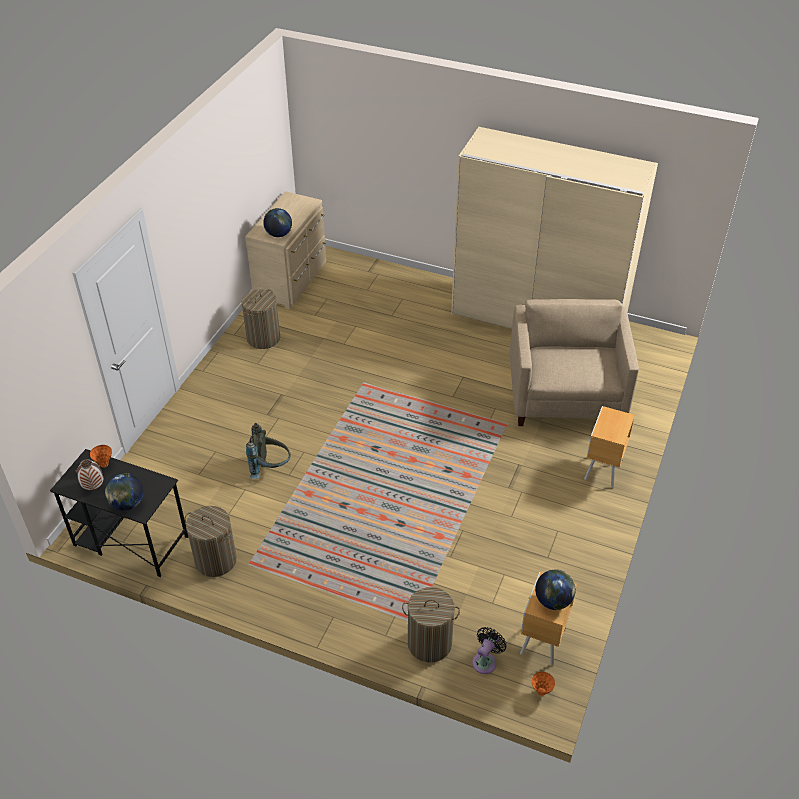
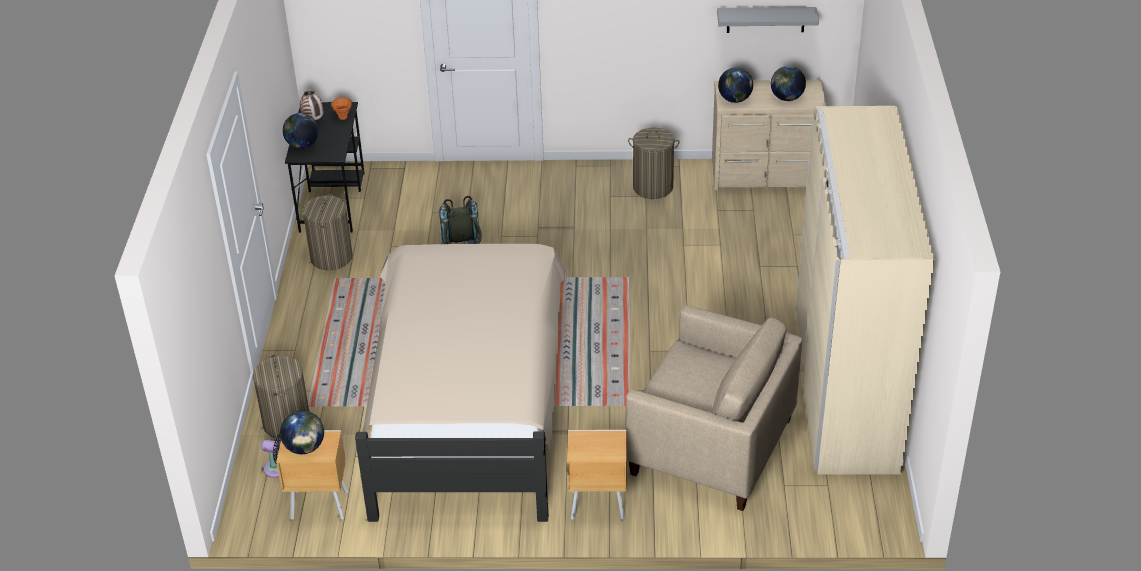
camera: 70 degrees right, 5 degrees down
(256, 167) = (765, 19): none -> grey shelf
(296, 212) = (786, 98): none -> globe
(461, 512) = (469, 402): none -> beige bed
(541, 692) = (255, 518): orange vase -> none
(566, 396) = (711, 446): beige armchair -> beige armchair turned 45 degrees clockwise

